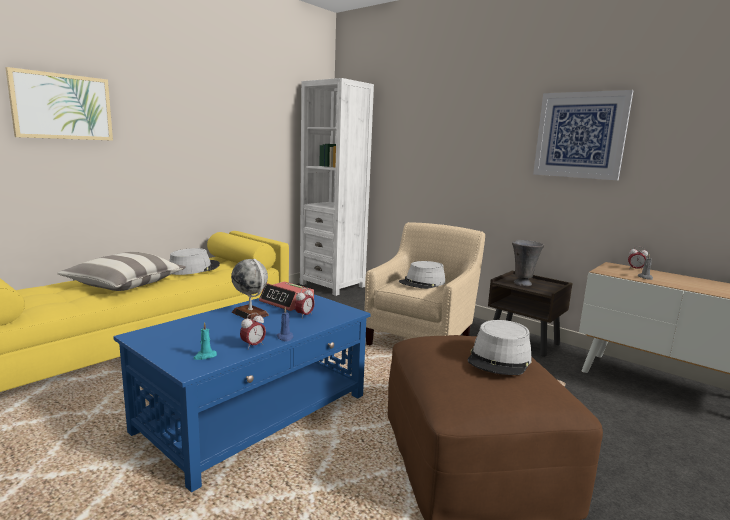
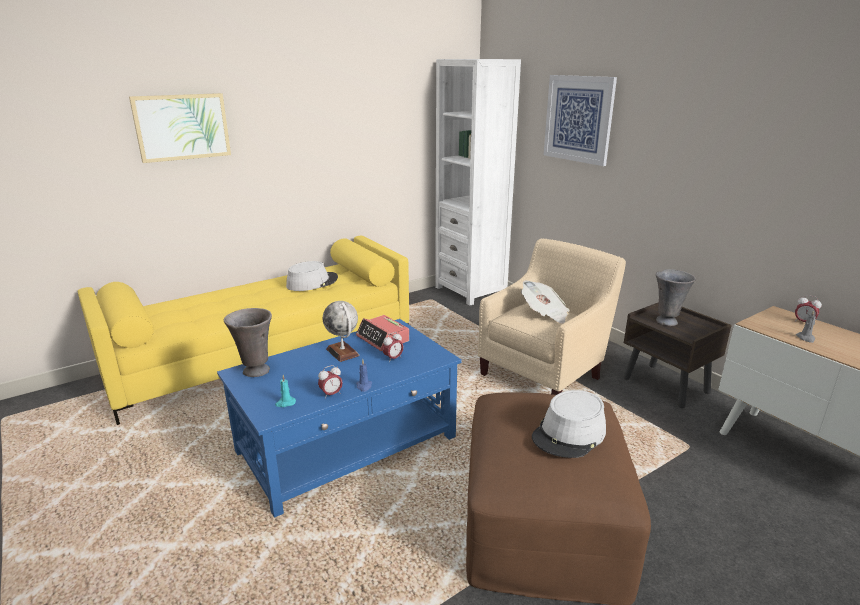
camera: 15 degrees right, 10 degrees up
(125, 285) = (244, 302): pillow -> none
(159, 333) = (255, 371): none -> grey vase
(422, 283) = (544, 314): grey hat -> newspaper
(580, 135) = (757, 145): picture -> picture (578, 119)

